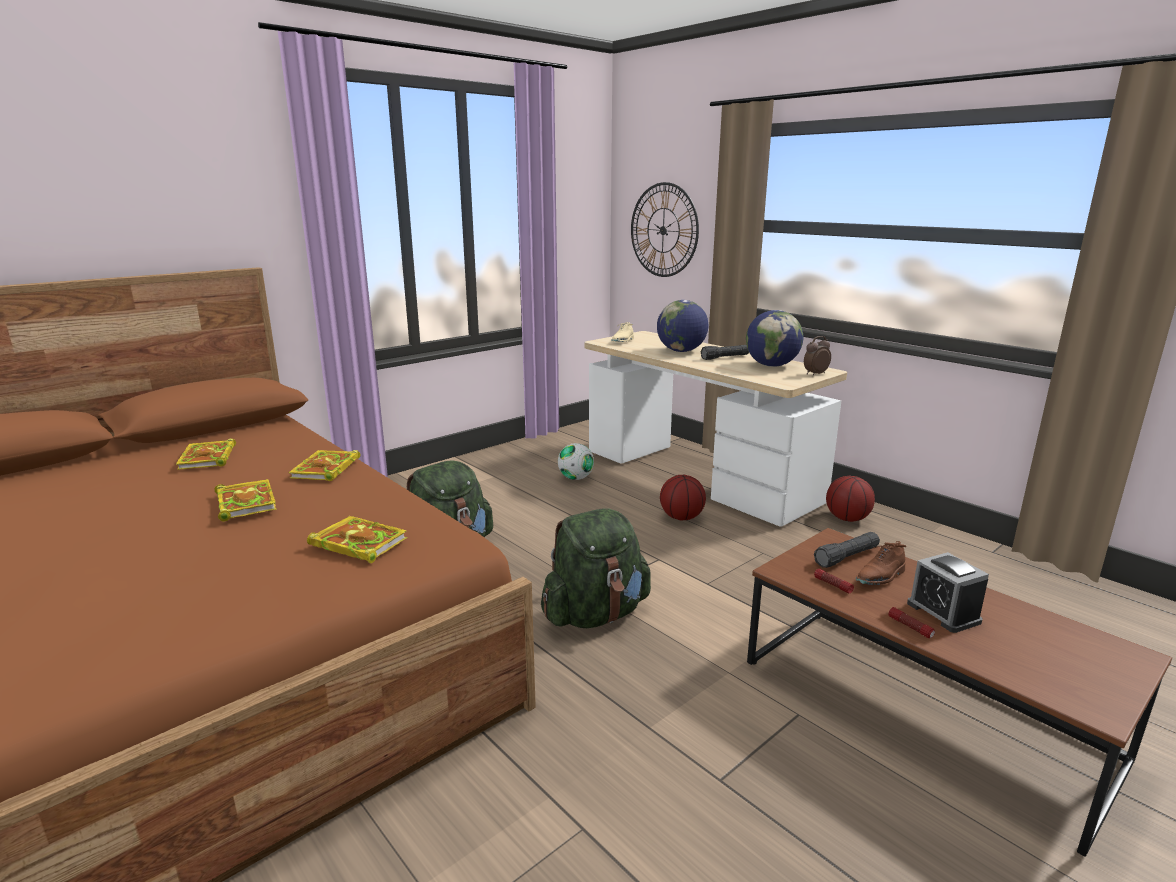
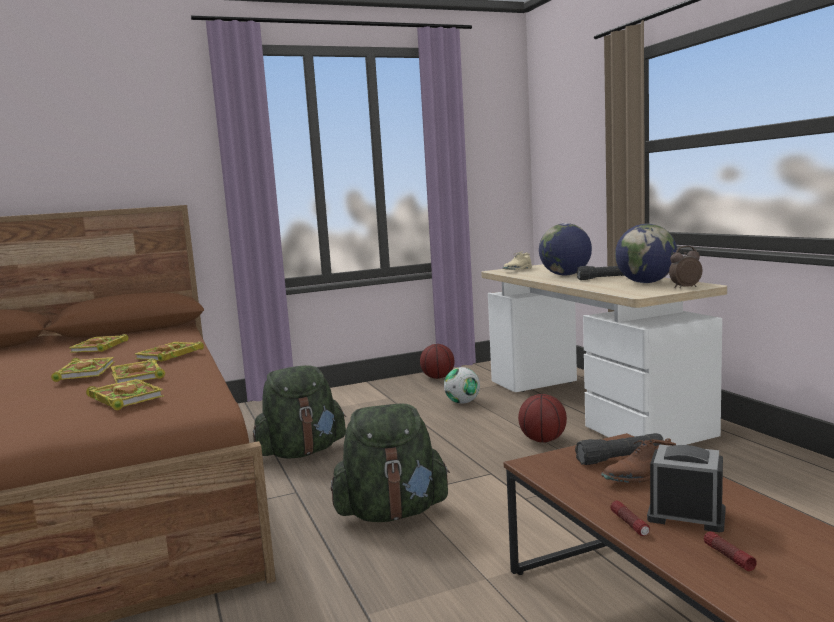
camera: 20 degrees right, 10 degrees down
(327, 506) = (138, 376): none -> book
(663, 230) = (570, 165): wall clock -> none
(832, 585) = (577, 480): flashlight -> flashlight (728, 557)
(847, 518) = (734, 453): basketball -> basketball (438, 377)
(943, 612) = (686, 515): alarm clock -> alarm clock turned 120 degrees clockwise

